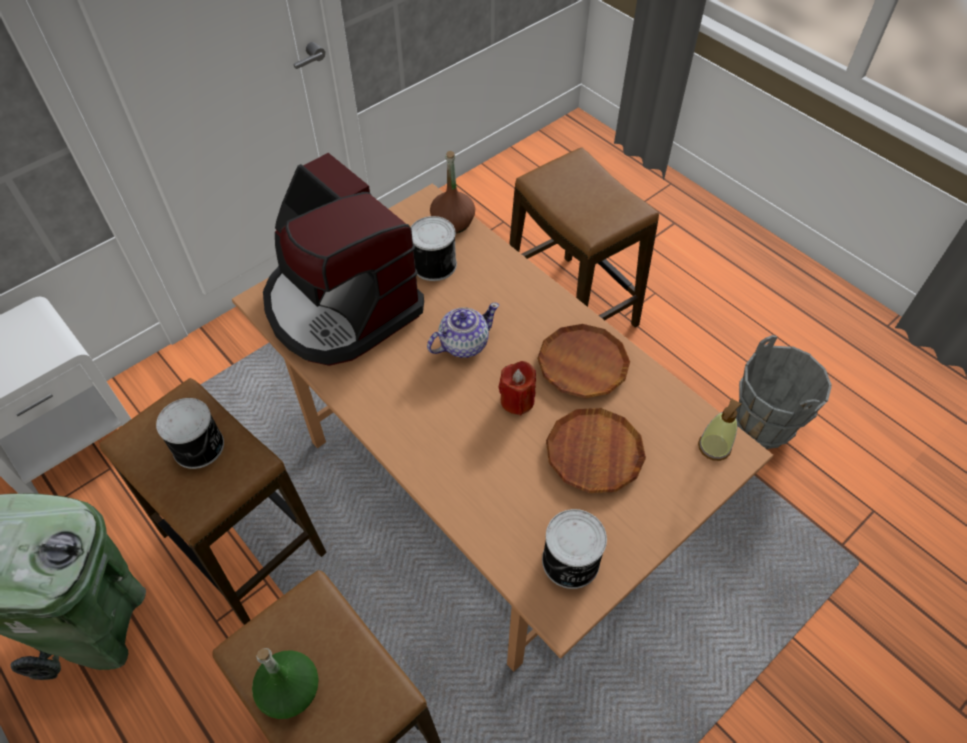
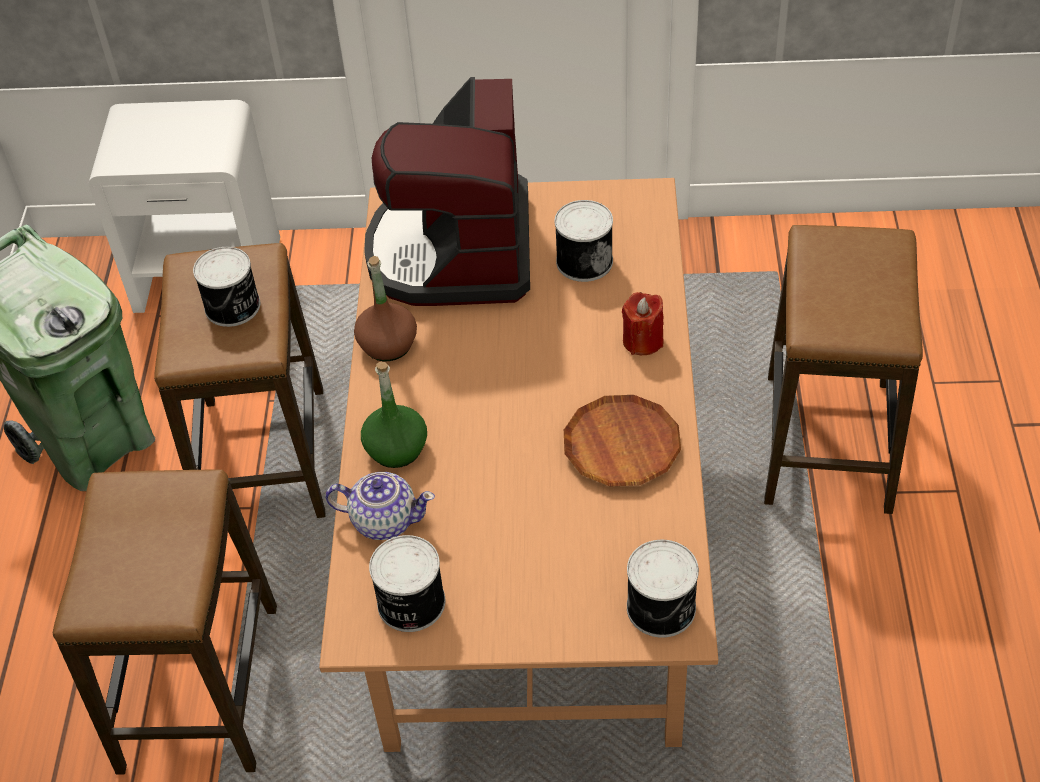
camera: 45 degrees right, 5 degrees down
(290, 690) = (114, 542): green bottle -> green bottle (396, 448)
(453, 222) = (650, 230): brown bottle -> brown bottle (388, 345)
(463, 344) = (528, 353): teapot -> teapot (383, 520)
(517, 400) = (520, 436): red candle -> red candle (643, 341)
(594, 453) = (537, 531): brown plate -> none
(714, 447) = (663, 608): soap dispenser -> can
(763, 425) = (928, 729): grey bucket -> none

